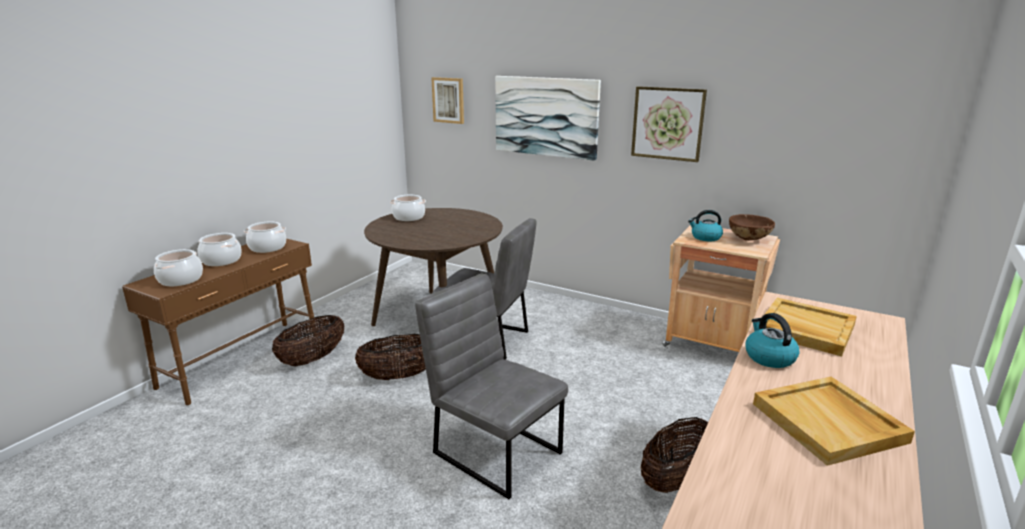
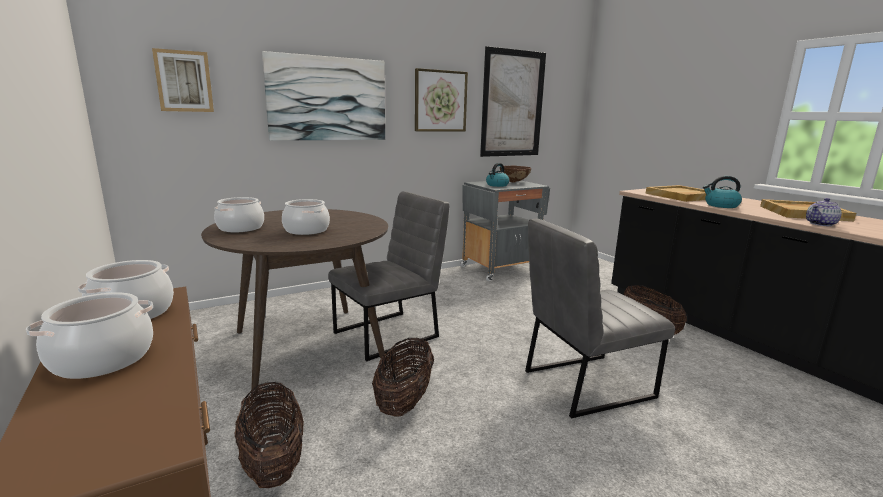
camera: 60 degrees left, 5 degrees down
(181, 279) = (124, 416): cooking pot -> cooking pot (306, 230)
(712, 345) = (500, 269): brown cart -> grey cart
(737, 429) = (821, 224): none -> teapot
(785, 132) = (513, 104): none -> picture

